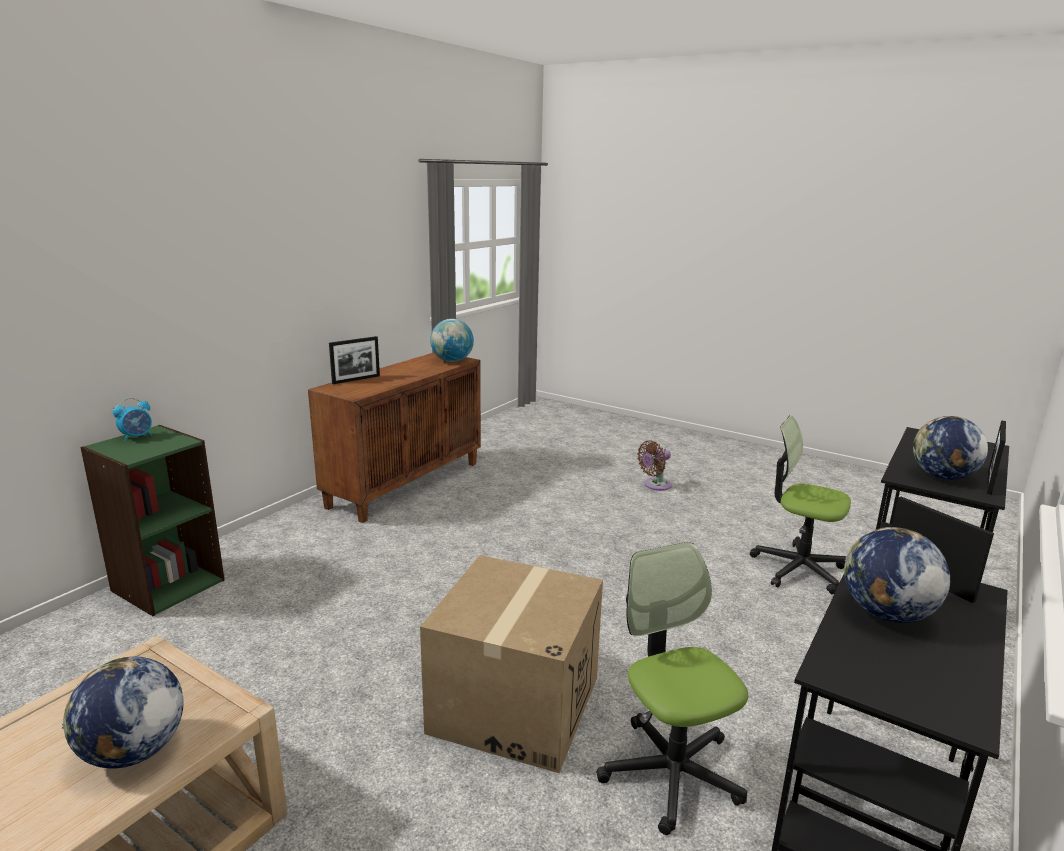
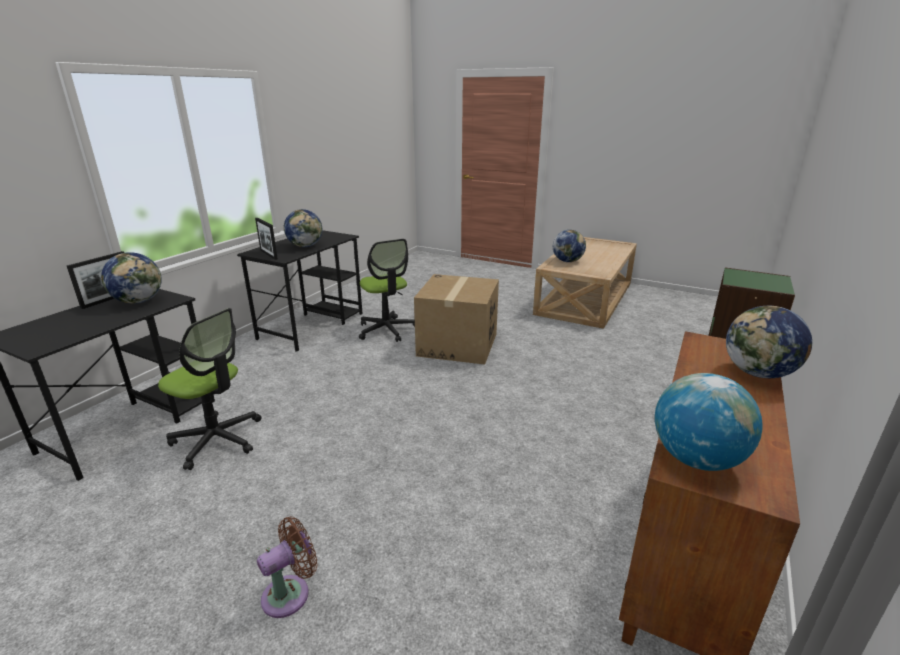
camera: 175 degrees right, 5 degrees up
(137, 437) = (775, 284): alarm clock -> none
(356, 379) = (758, 373): picture frame -> globe

